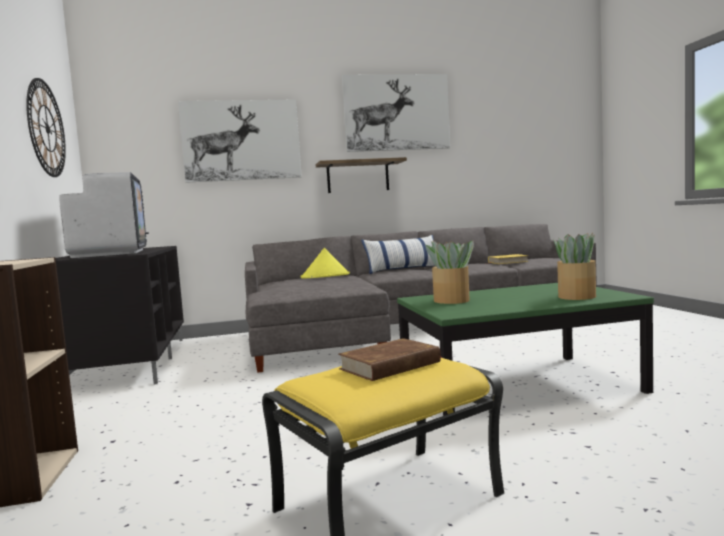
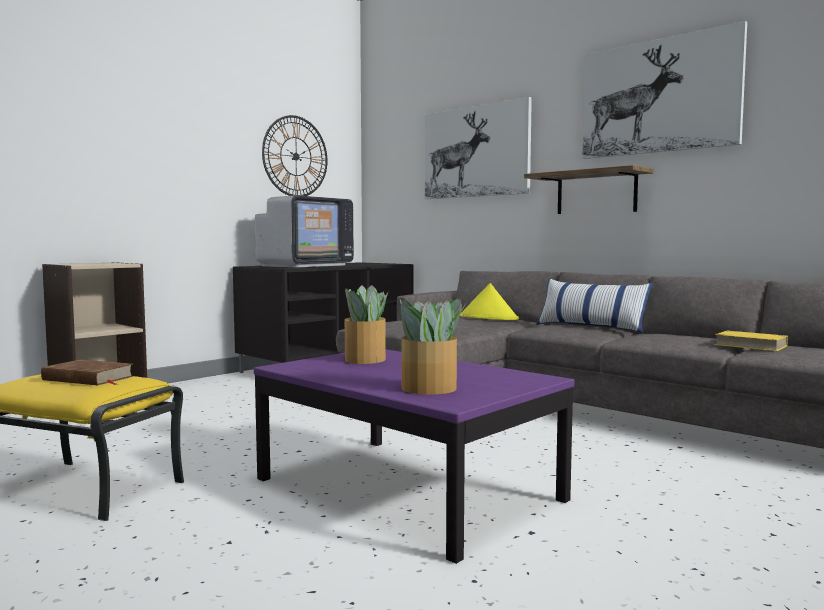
camera: 55 degrees right, 0 degrees up
(517, 385) = (408, 489): green coffee table -> purple coffee table

